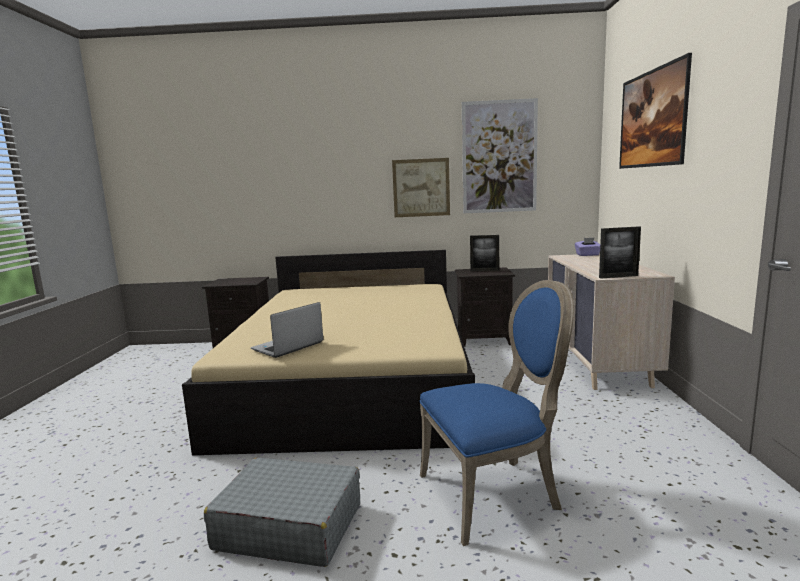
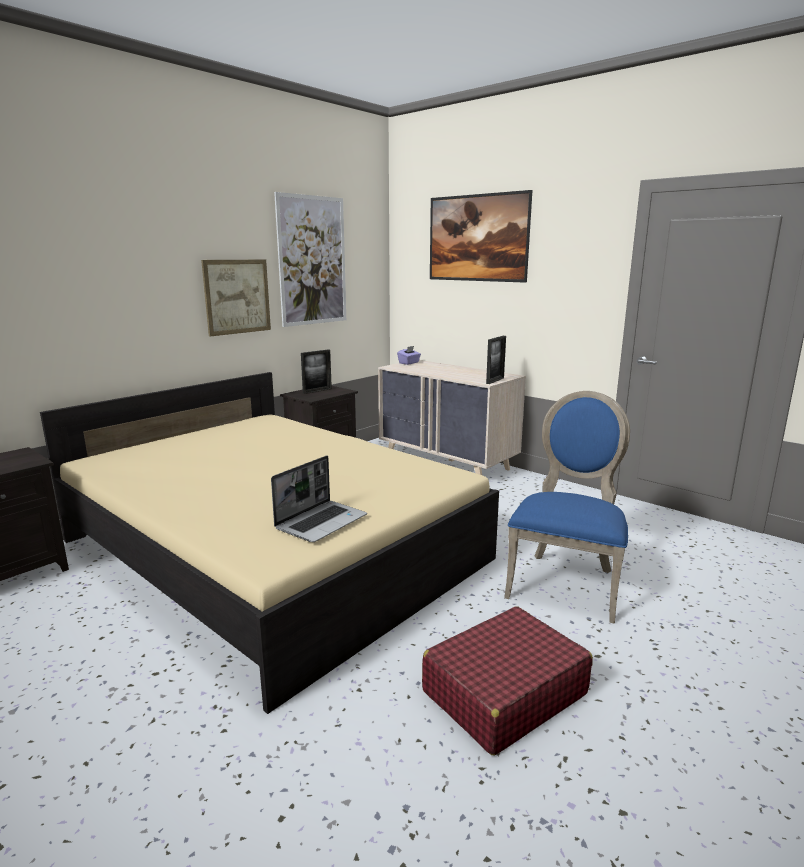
camera: 50 degrees left, 5 degrees up
(287, 347) = (321, 522): laptop -> laptop turned 135 degrees counterclockwise
(289, 526) = (503, 693): grey suitcase -> red suitcase

